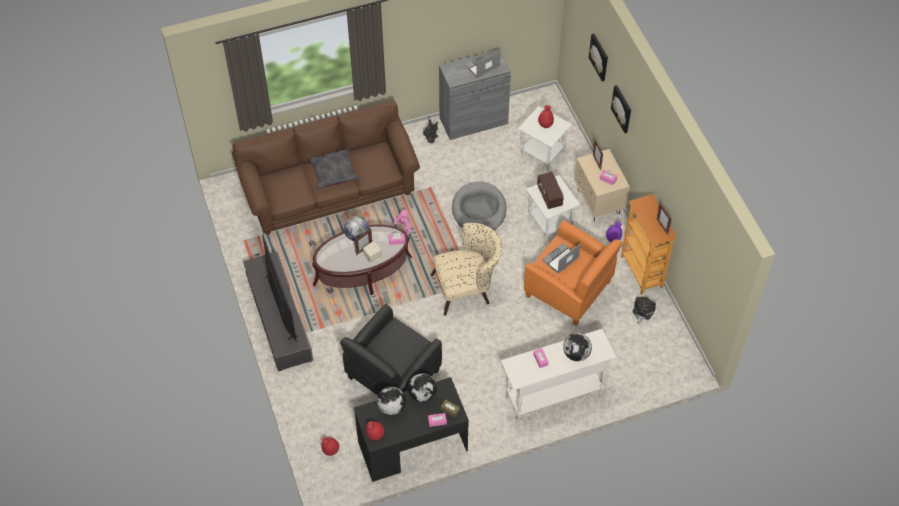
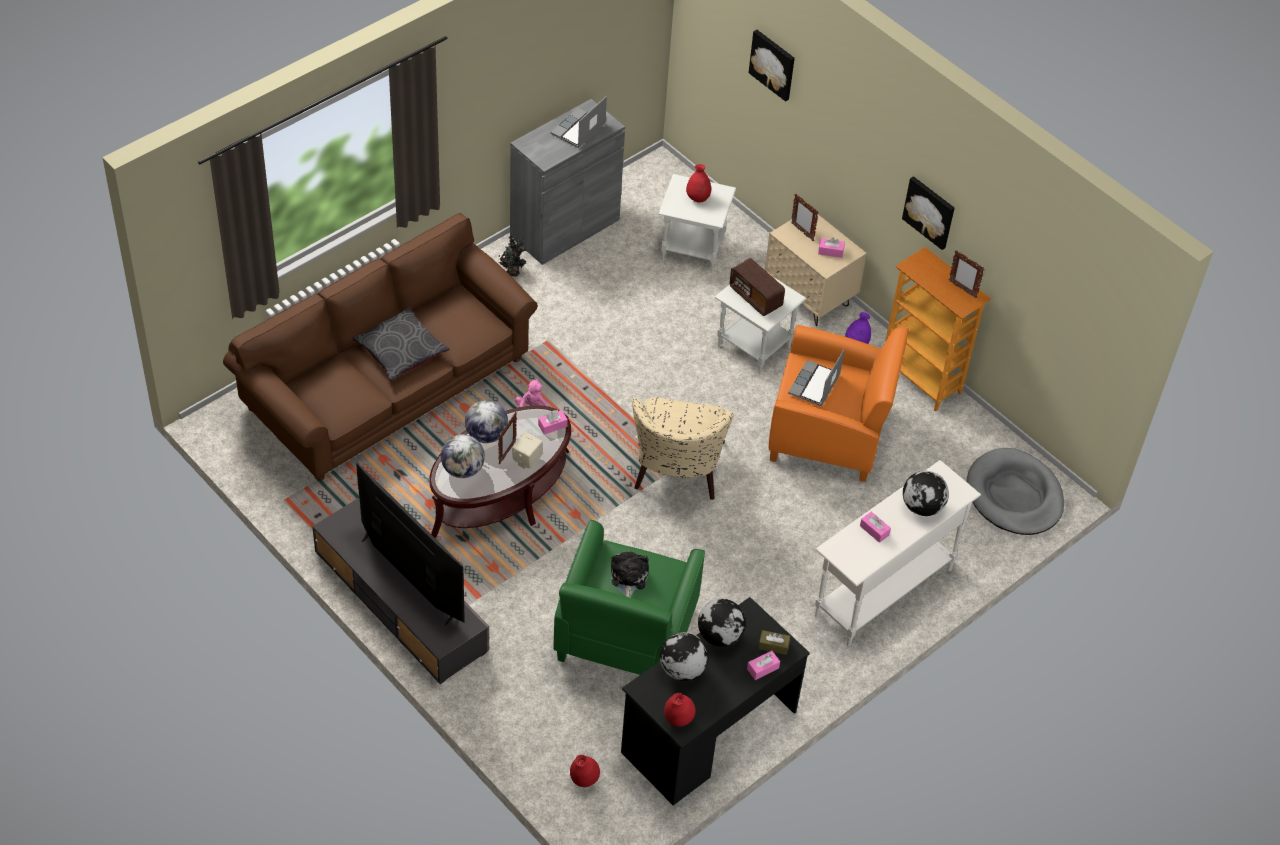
camera: 25 degrees left, 5 degrees down
(335, 252) = (463, 469): none -> globe
(392, 375) = (625, 635): black armchair -> green armchair
(467, 288) = (676, 474): beige armchair -> beige armchair turned 135 degrees clockwise
(479, 210) = (637, 355): grey dog bed -> grey dog bed (1014, 495)
(622, 108) = (837, 131): picture -> picture (930, 211)
(642, 311) = (950, 434): plush toy -> plush toy (628, 578)

